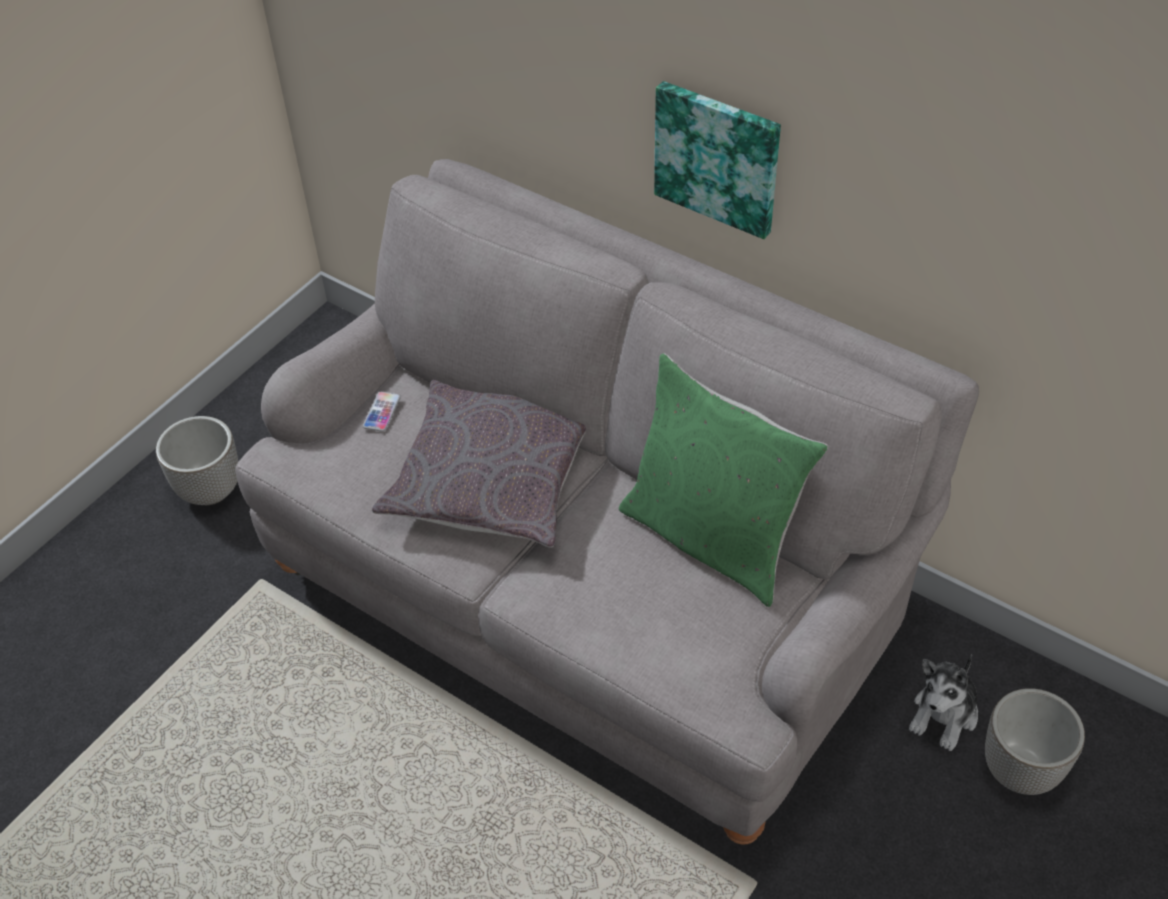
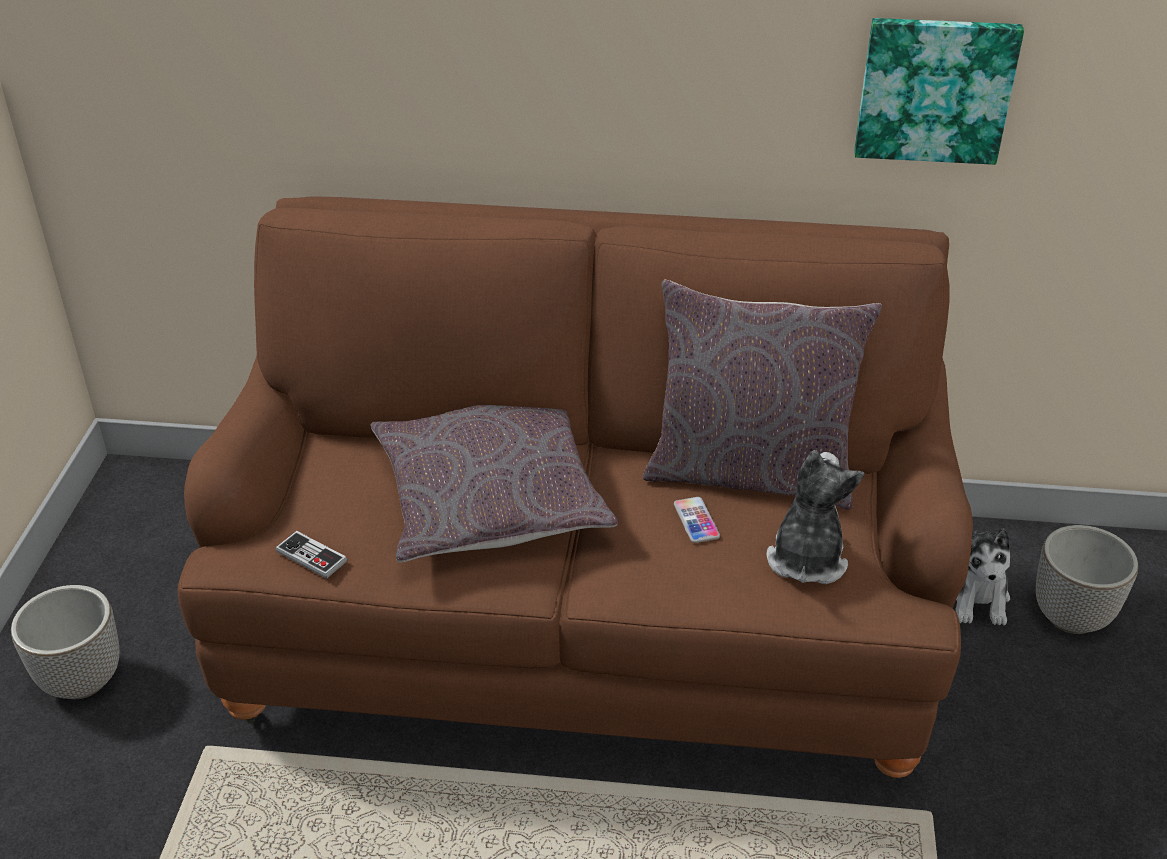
camera: 30 degrees left, 10 degrees down
(330, 479) = (311, 556): none -> game controller
(382, 412) = (324, 477): phone -> phone (696, 521)
(591, 594) = (584, 623): grey sofa -> brown sofa
(696, 636) = (806, 558): none -> plush toy
(712, 537) = (750, 472): green pillow -> grey pillow
(718, 157) = (629, 84): picture -> picture (935, 89)

